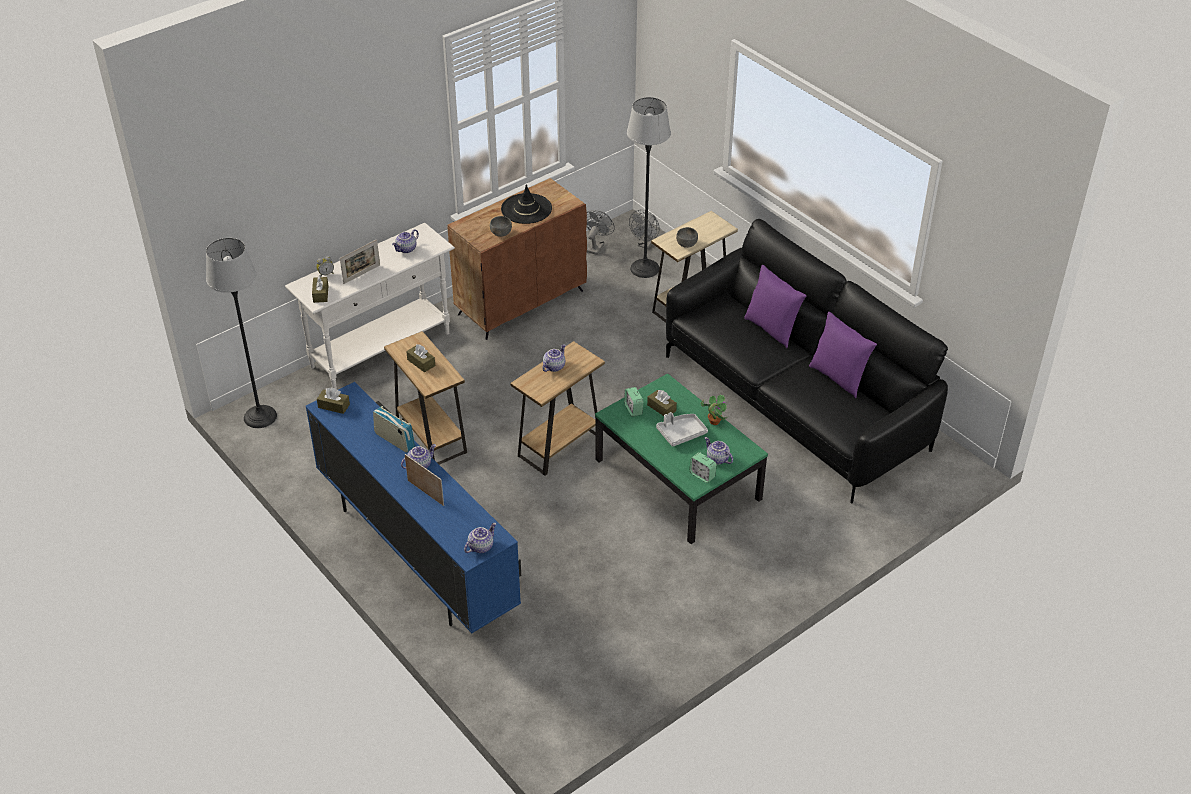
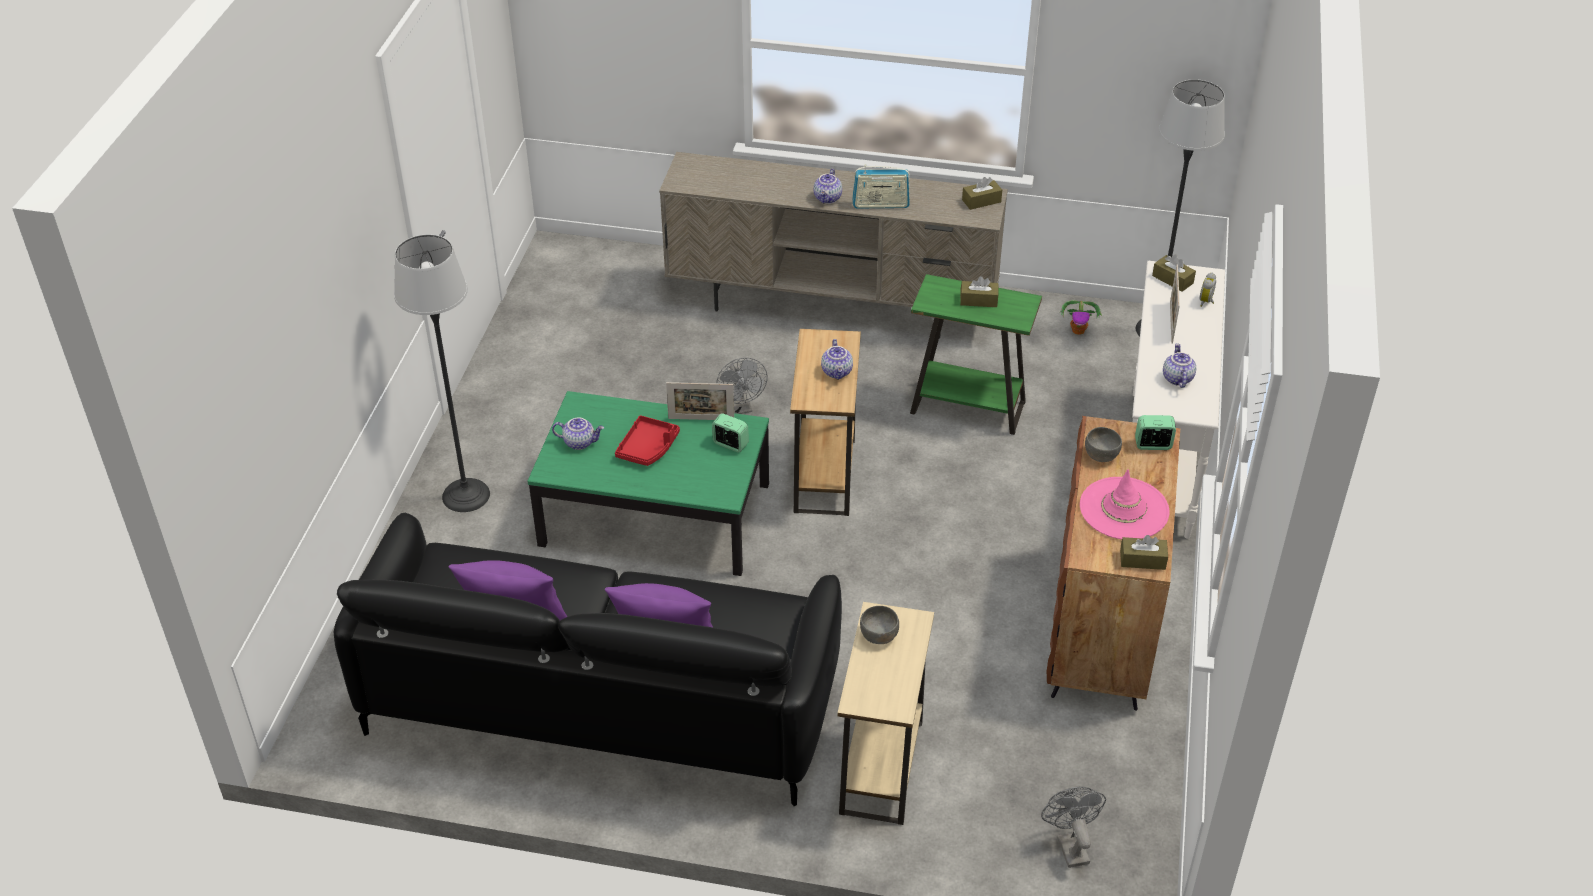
camera: 140 degrees right, 0 degrees up
(416, 553) = (833, 306): blue tv stand -> beige tv stand
(425, 493) = (790, 182): picture frame -> picture frame (701, 419)
(431, 436) = (968, 407): brown side table -> green side table
(480, 546) = (687, 171): teapot -> none
(526, 209) = (1124, 509): black hat -> pink hat
(596, 246) = (1130, 790): grey fan -> grey fan (741, 407)
(644, 268) = (1018, 795): floor lamp -> floor lamp (466, 495)
(661, 408) = (700, 464): brown tissue box -> brown tissue box (1142, 560)
(681, 433) = (648, 448): grey tray -> red tray
(702, 475) = (580, 417): alarm clock -> alarm clock (1153, 445)
(714, 421) = (624, 482): potted plant -> potted plant (1078, 330)

